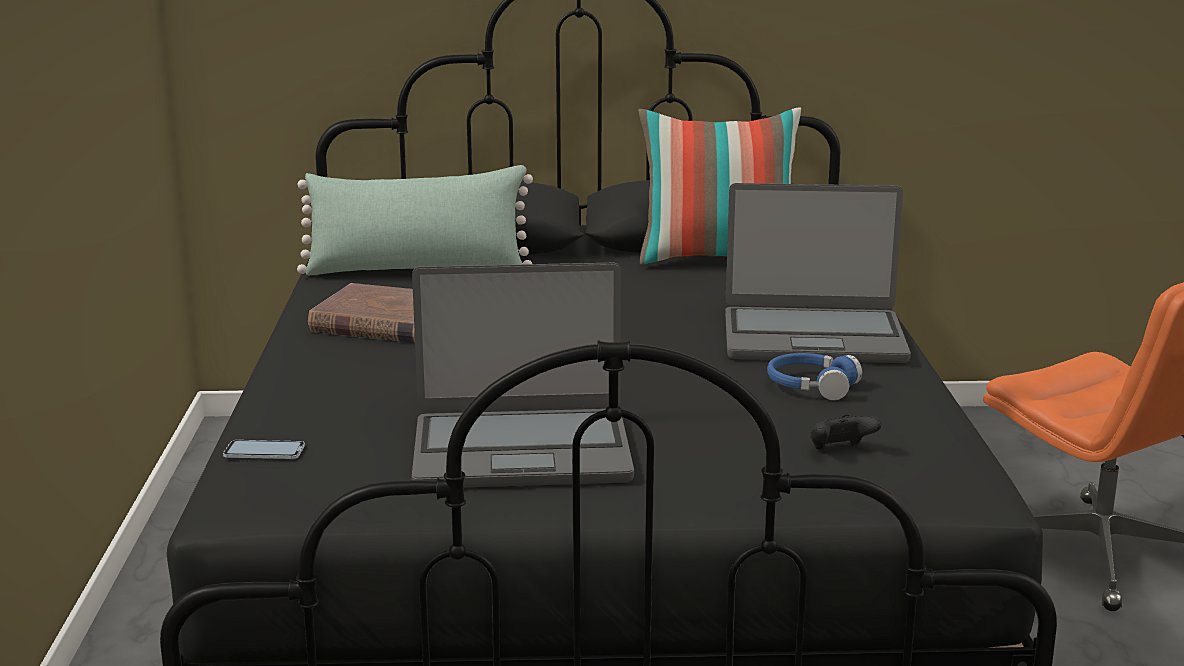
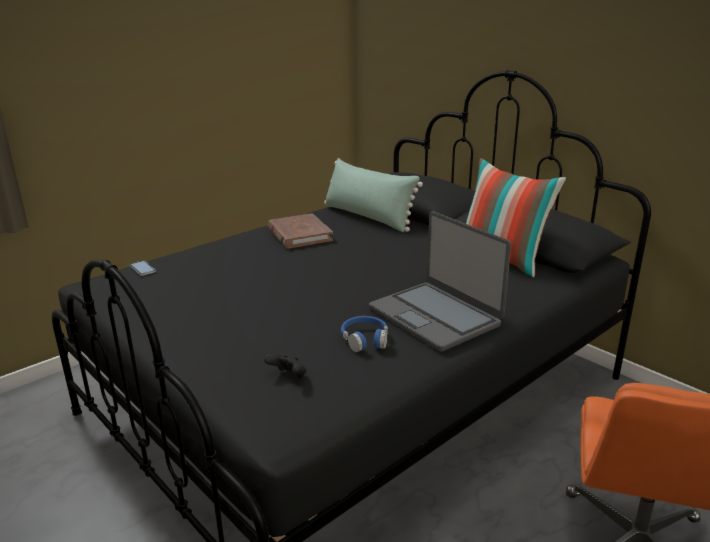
camera: 50 degrees right, 5 degrees up
(521, 450) = (197, 308): laptop -> none

